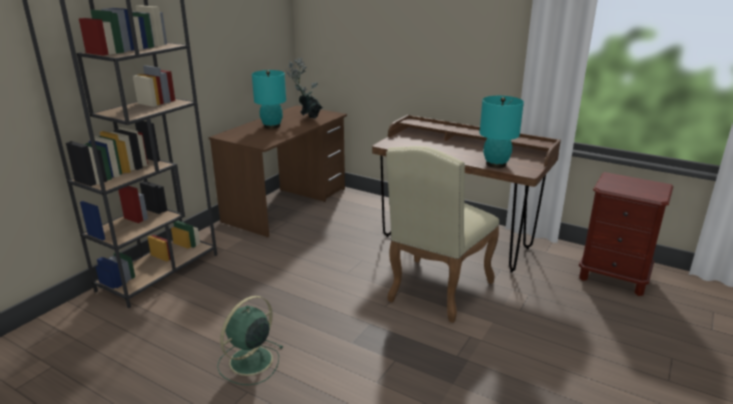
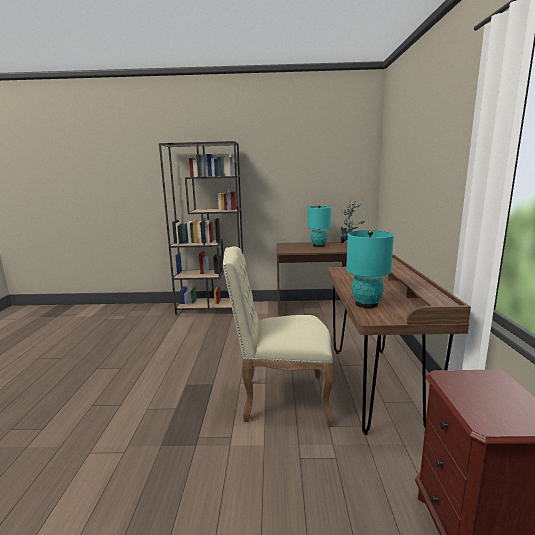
camera: 60 degrees right, 10 degrees down
(249, 362) = (147, 359): green fan -> none

